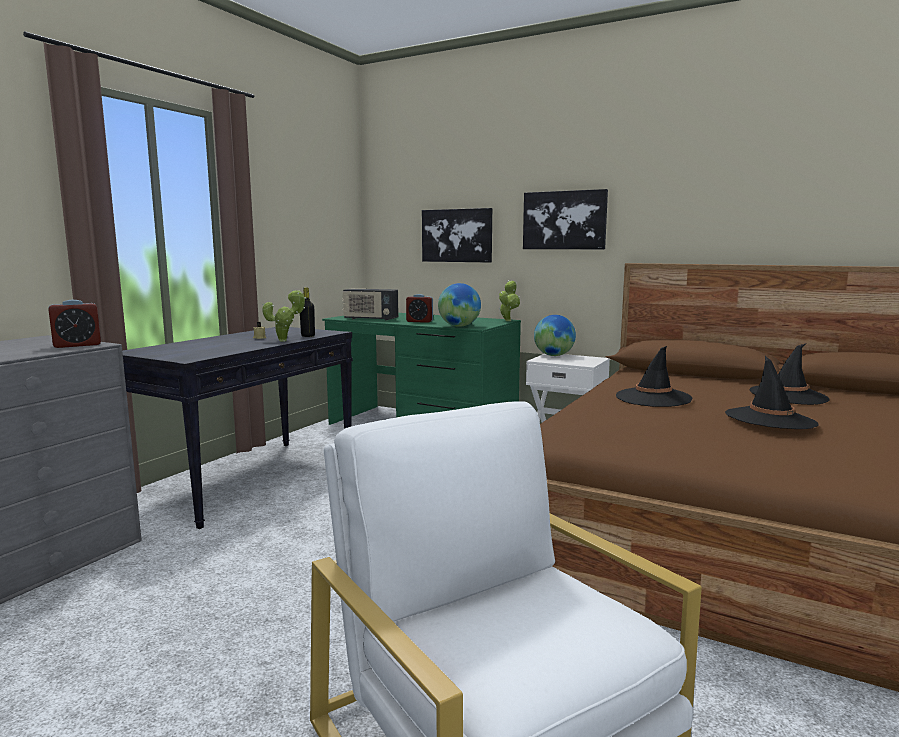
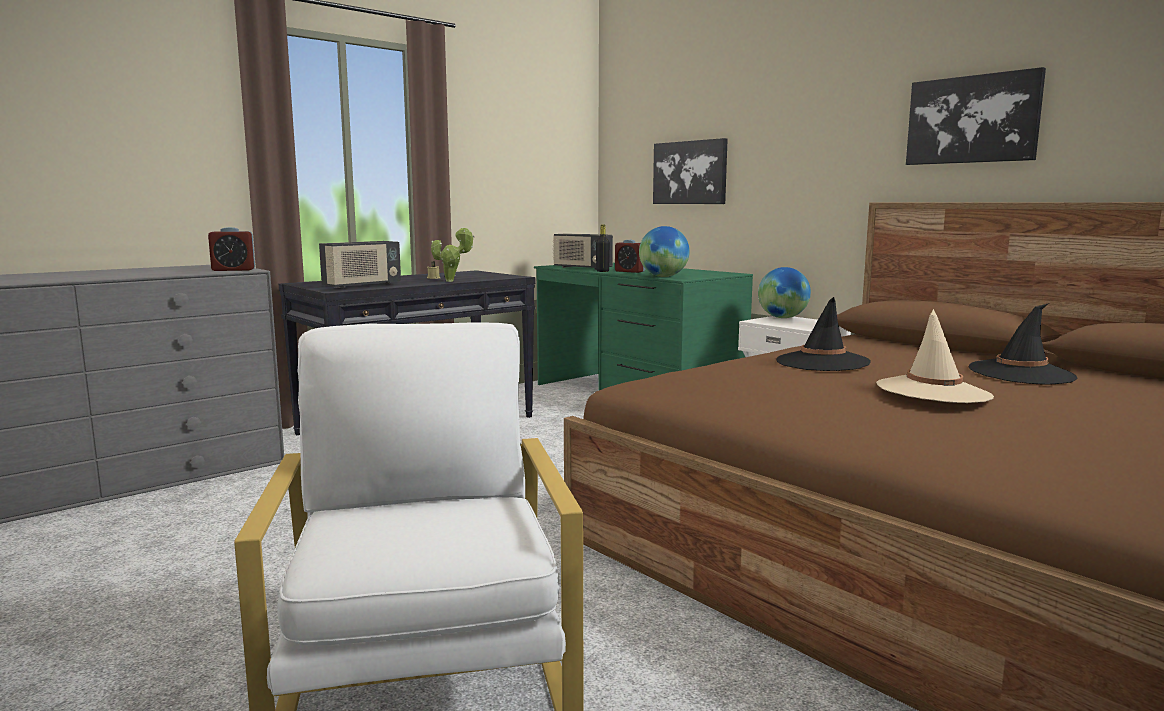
camera: 20 degrees right, 0 degrees up
(205, 351) = (362, 285): none -> radio
(308, 336) = (482, 278): black bottle -> black bottle (602, 271)
(508, 320) = (735, 274): potted plant -> none
(564, 220) = (805, 150): picture -> picture (972, 119)
(770, 419) = (933, 391): black hat -> beige hat

